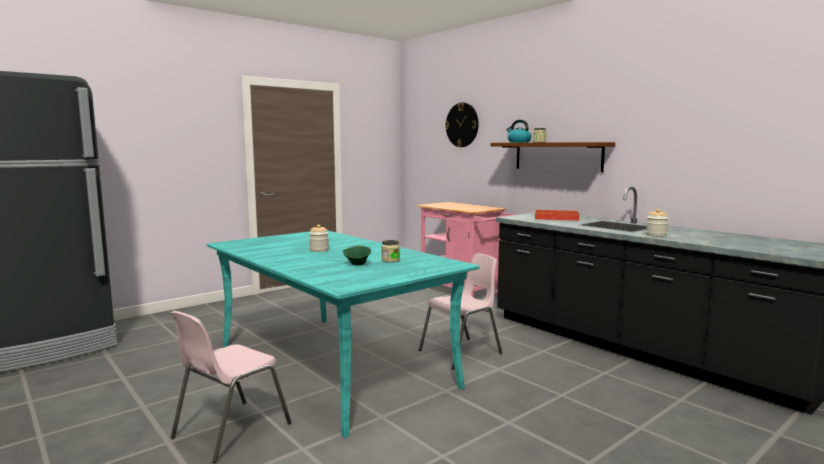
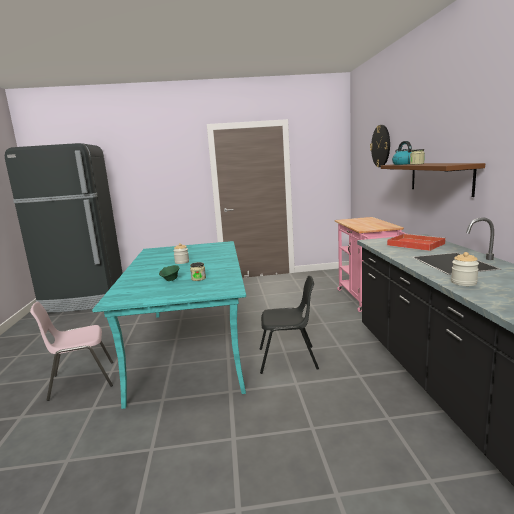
camera: 35 degrees right, 5 degrees up
(462, 352) = (288, 359): pink chair -> black chair

